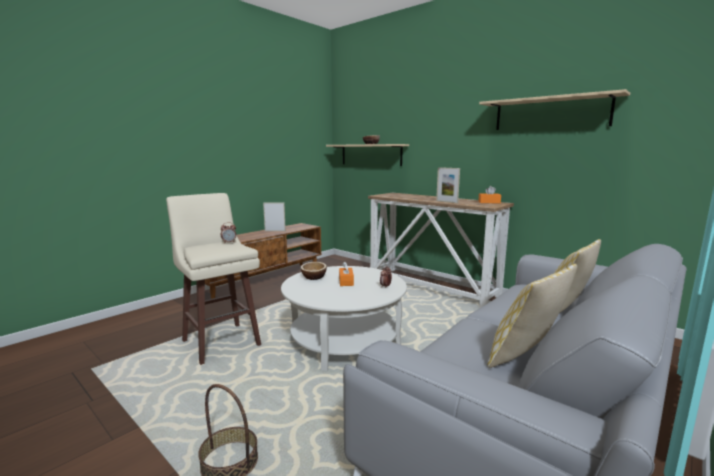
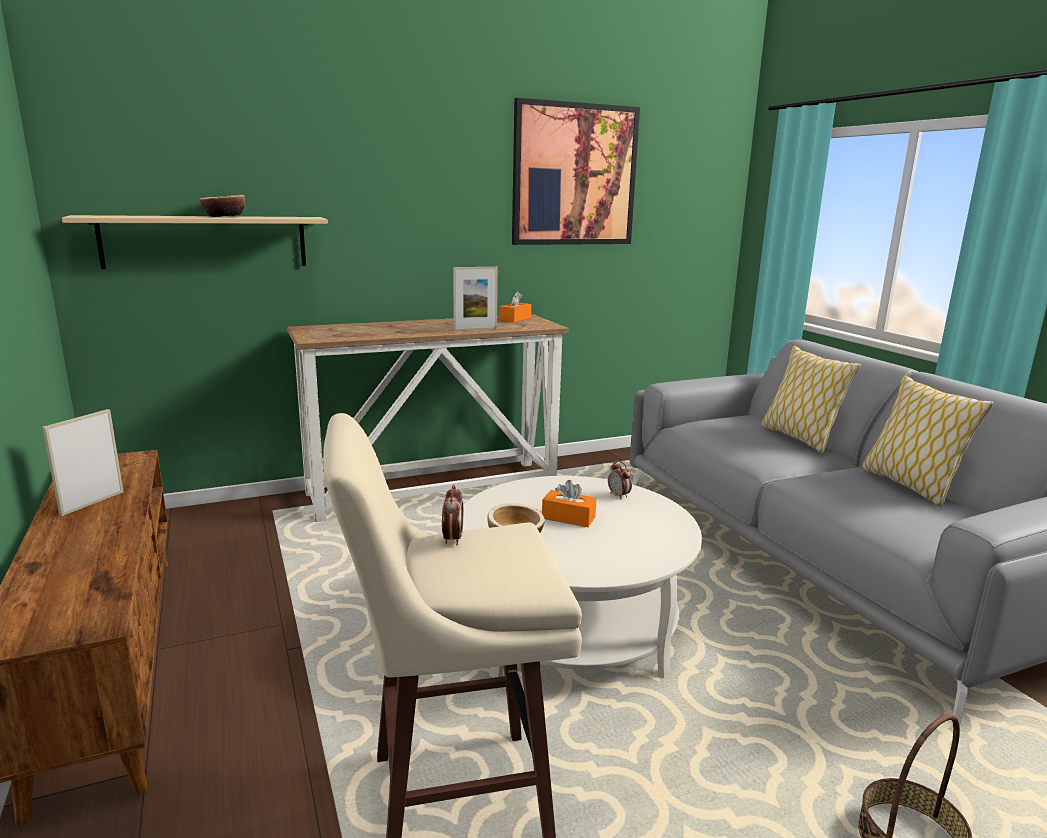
camera: 65 degrees left, 5 degrees up
(550, 113) = (574, 175): beige shelf -> picture

